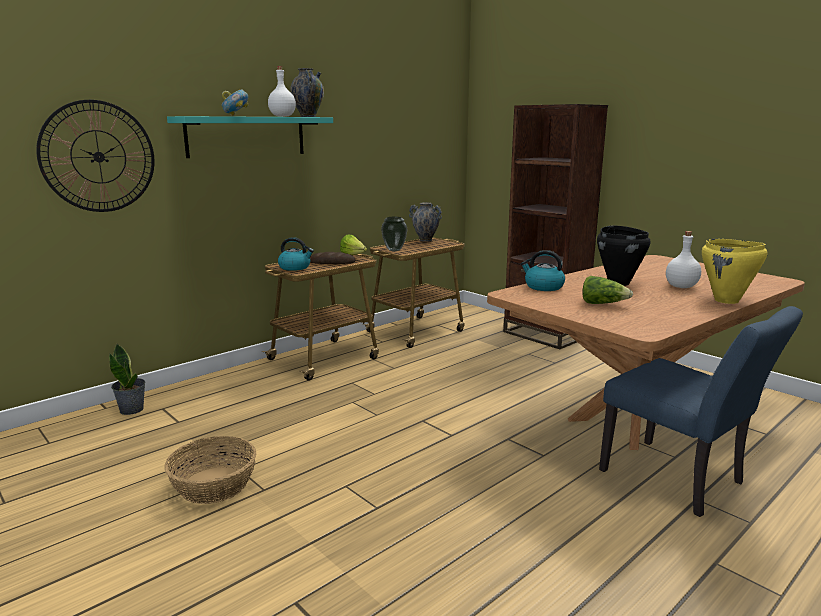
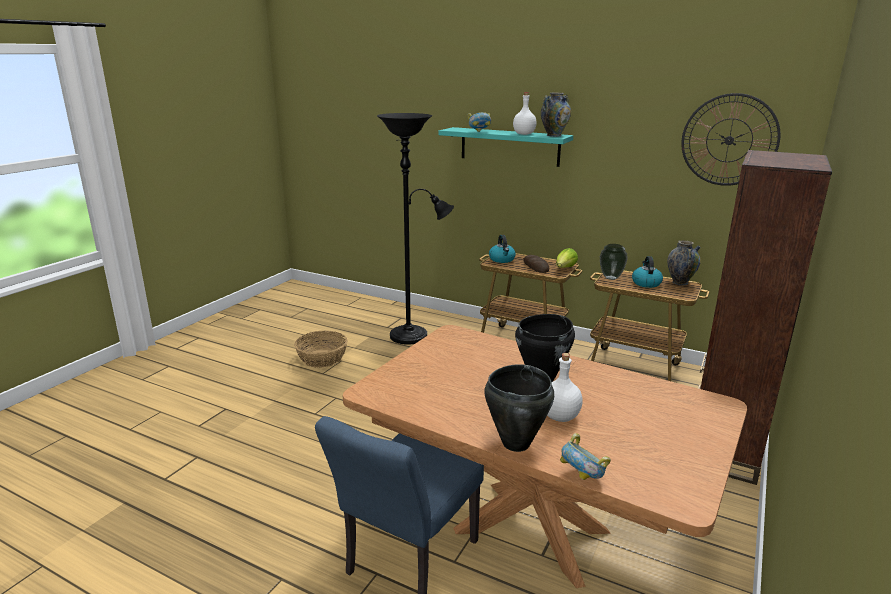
camera: 70 degrees right, 5 degrees up
(98, 157) = (410, 150): wall clock -> wall clock (729, 140)
(132, 409) = (394, 311): potted plant -> none
(229, 408) = (414, 335): none -> black floor lamp
(543, 287) = (489, 344): kettle -> kettle (646, 283)
(603, 304) = (448, 373): lettuce -> none
(726, 301) = (515, 443): yellow cooking pot -> black cooking pot
(766, 293) = (582, 478): none -> bowl

